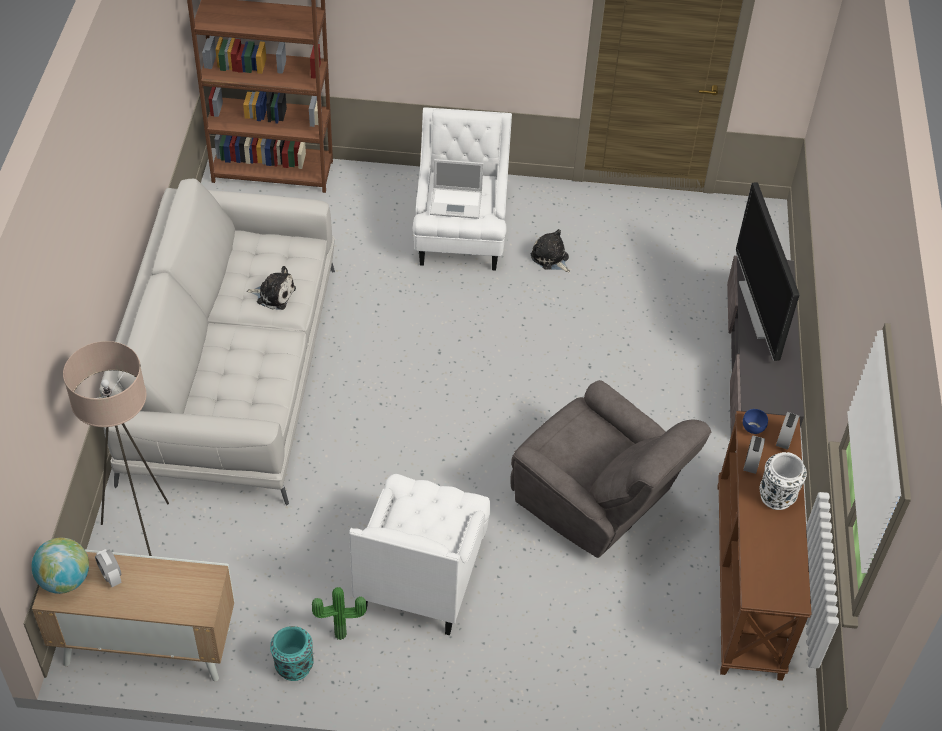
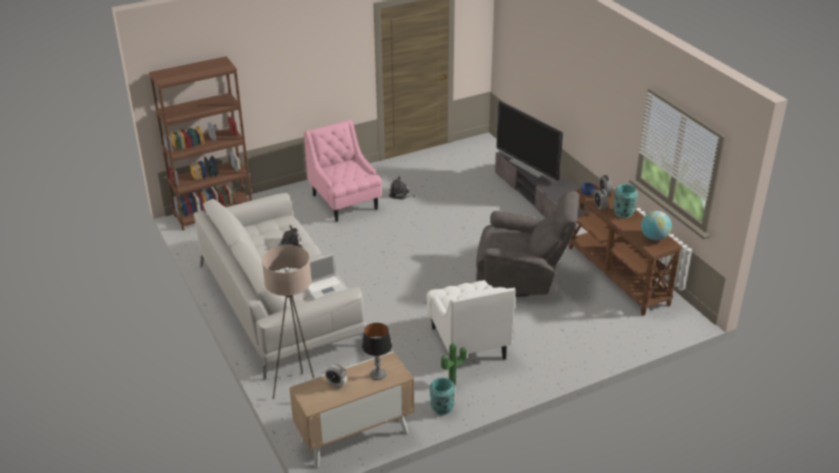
camera: 30 degrees left, 15 degrees down
(65, 580) = (312, 396): globe -> globe (654, 237)
(174, 593) = (378, 375): none -> table lamp
(457, 203) = (347, 175): laptop -> laptop (325, 287)
(460, 236) = (345, 202): white armchair -> pink armchair
(777, 496) = (623, 212): white vase -> turquoise vase

